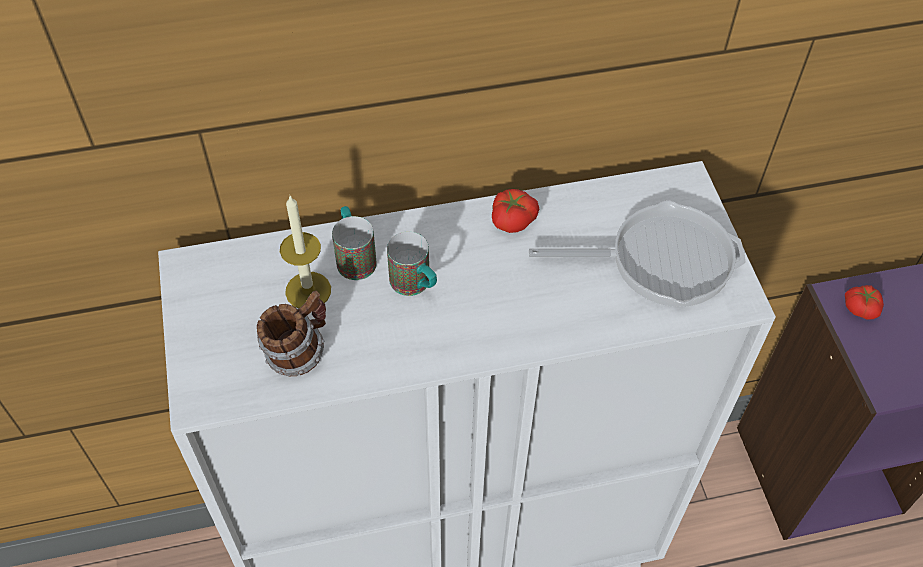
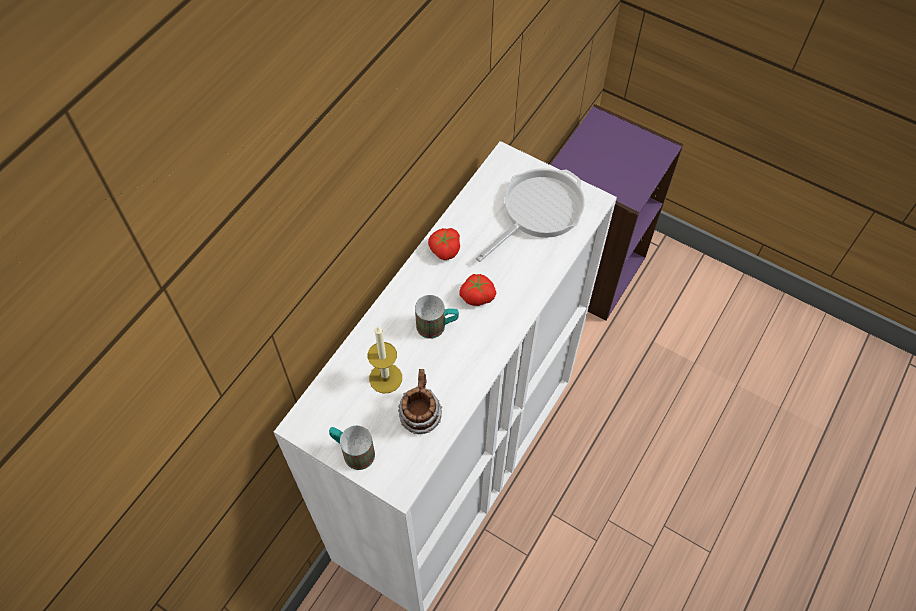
camera: 45 degrees left, 5 degrees up
(354, 256) = (387, 339): mug -> mug (353, 452)
(861, 308) = (582, 162): tomato -> tomato (477, 295)

